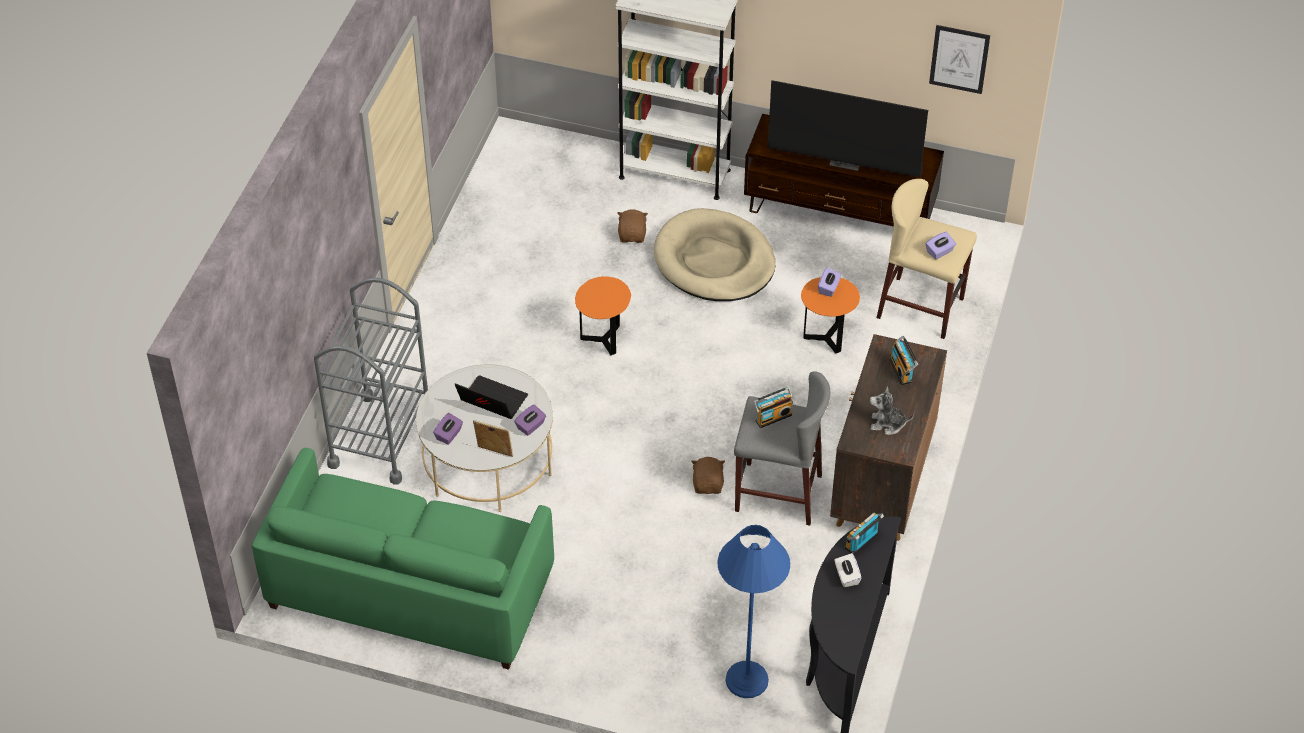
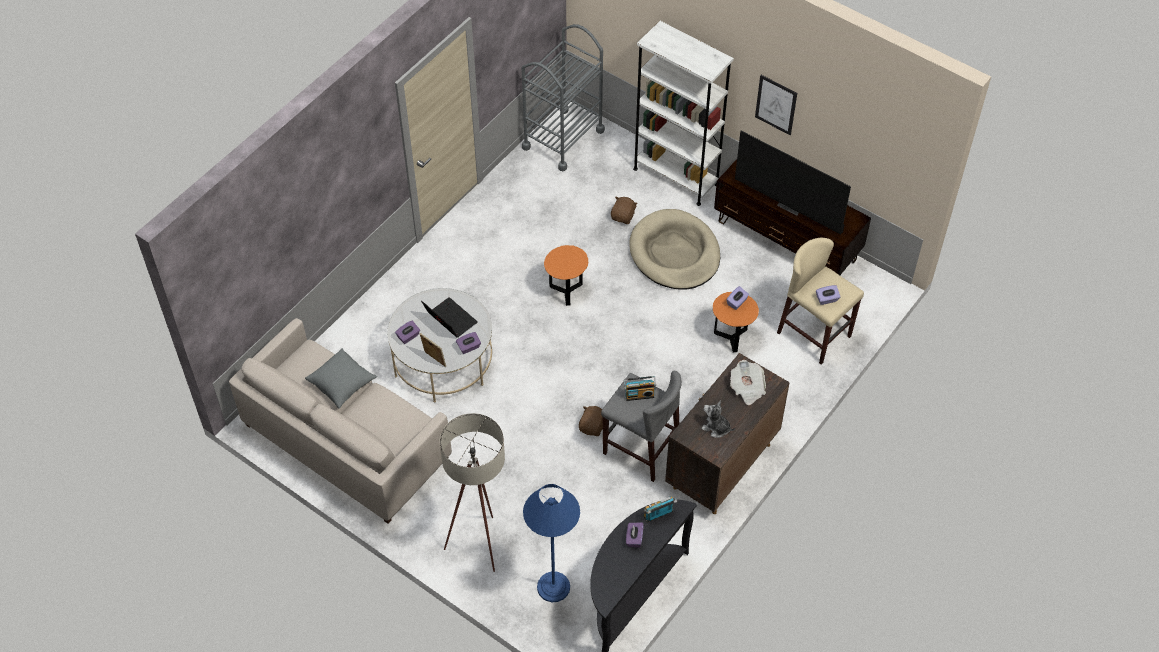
camera: 20 degrees right, 5 degrees up
(381, 438) = (376, 321): grey cart -> grey cart (563, 139)
(392, 512) = (342, 384): none -> grey pillow
(410, 590) = (346, 442): green sofa -> beige sofa
(633, 653) = (480, 539): none -> beige floor lamp
(846, 576) = (634, 538): white tissue box -> purple tissue box
(902, 370) = (747, 388): radio -> newspaper
(959, 59) = (889, 152): picture -> picture (776, 104)

